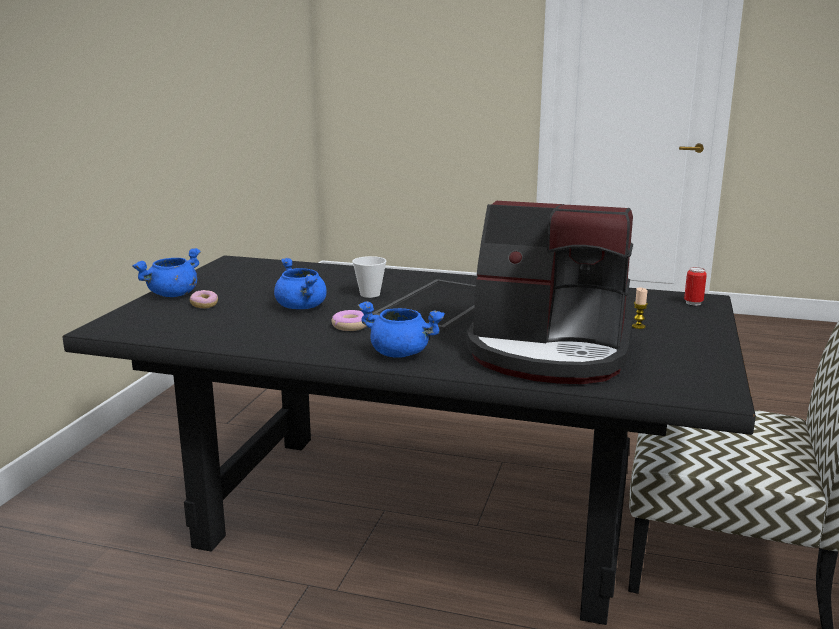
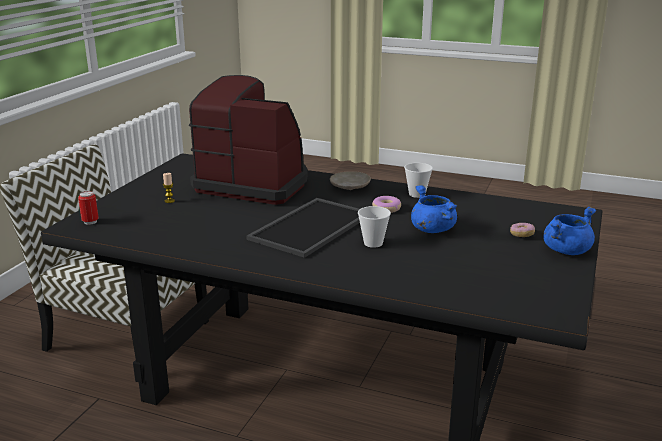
camera: 175 degrees left, 5 degrees up
(303, 345) = (417, 194): none -> cup
(401, 353) = (349, 187): blue cooking pot -> beige plate

